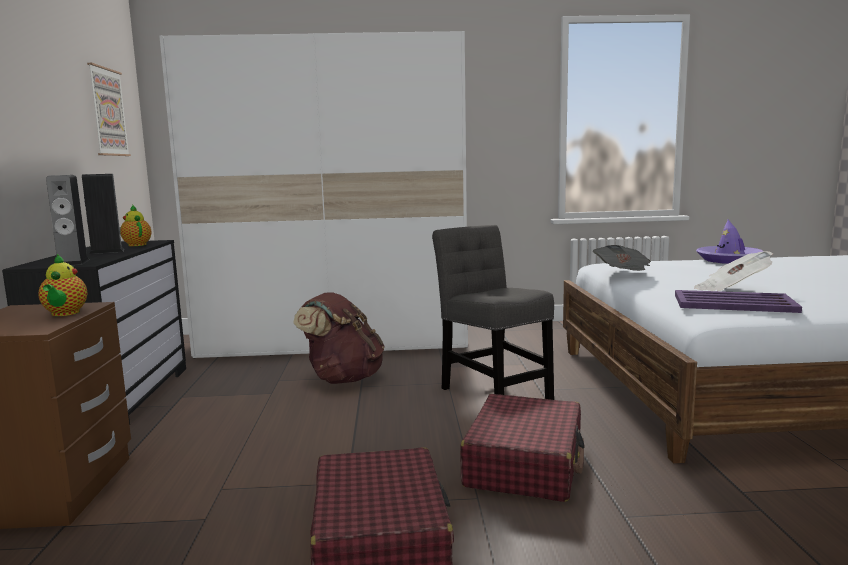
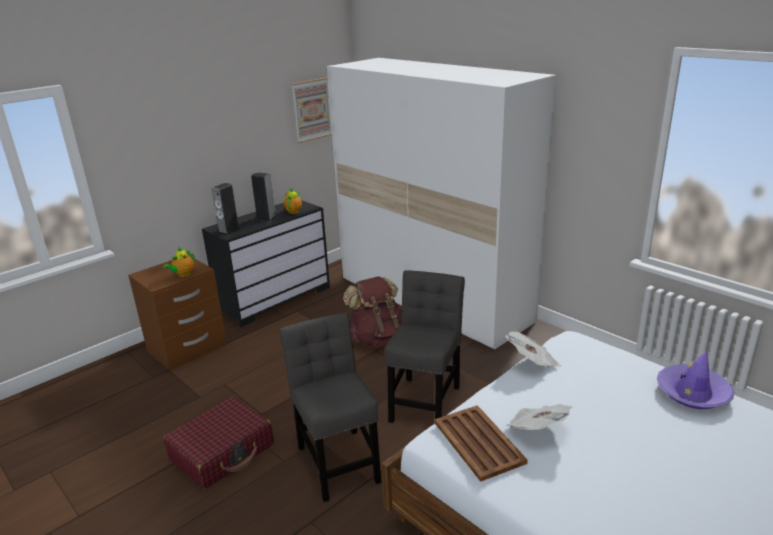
camera: 50 degrees right, 15 degrees up
(525, 464) = (337, 460): red suitcase -> grey chair
(735, 303) = (479, 443): purple tray -> brown tray

